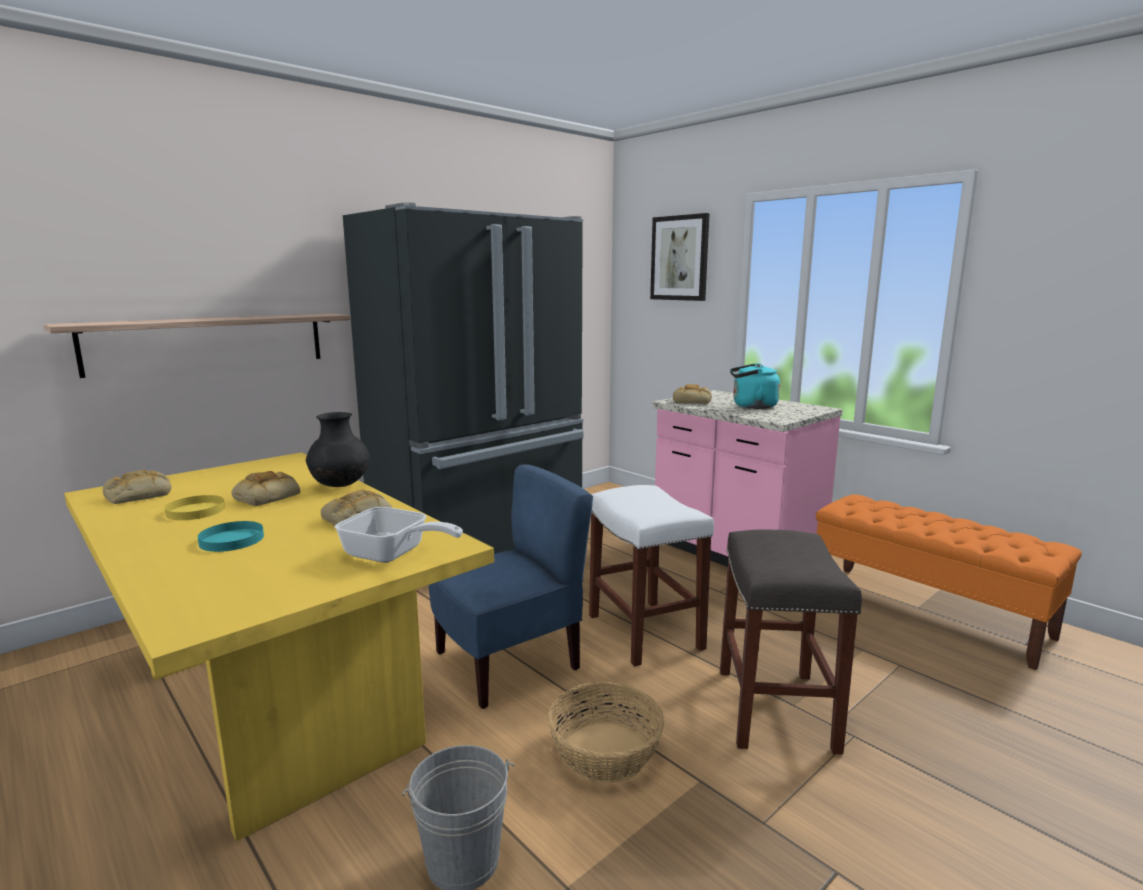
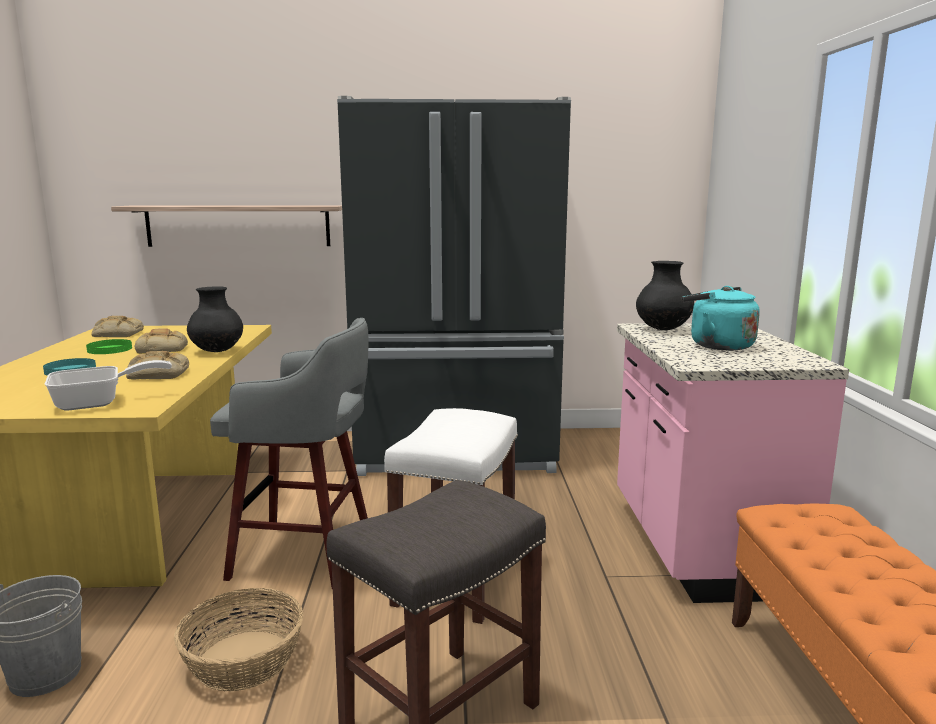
camera: 40 degrees right, 0 degrees up
(195, 511) = (110, 349): yellow plate -> green plate
(392, 554) = (98, 402): frying pan -> frying pan turned 90 degrees counterclockwise
(508, 662) = (307, 555): blue chair -> grey stool
(680, 258) = (758, 143): picture -> none
(692, 401) = (663, 329): bread -> black vase

